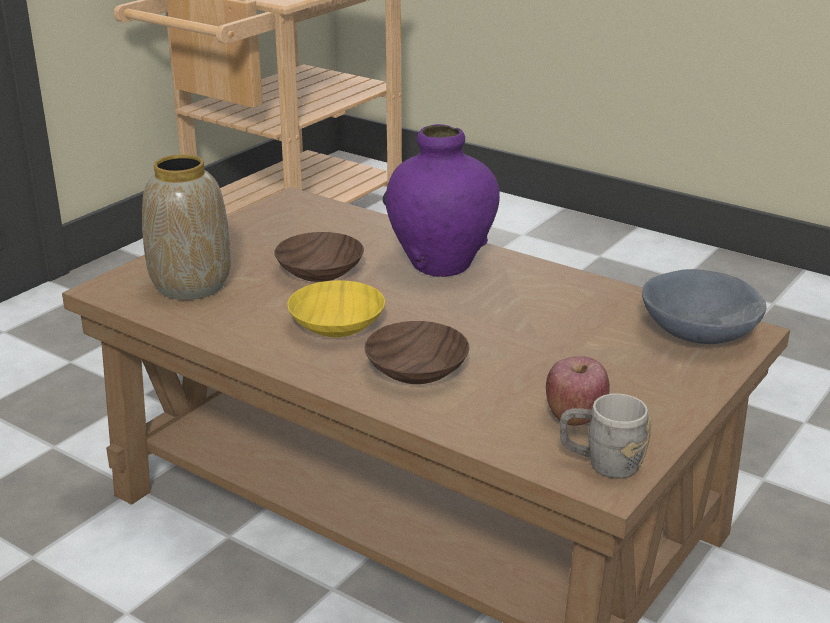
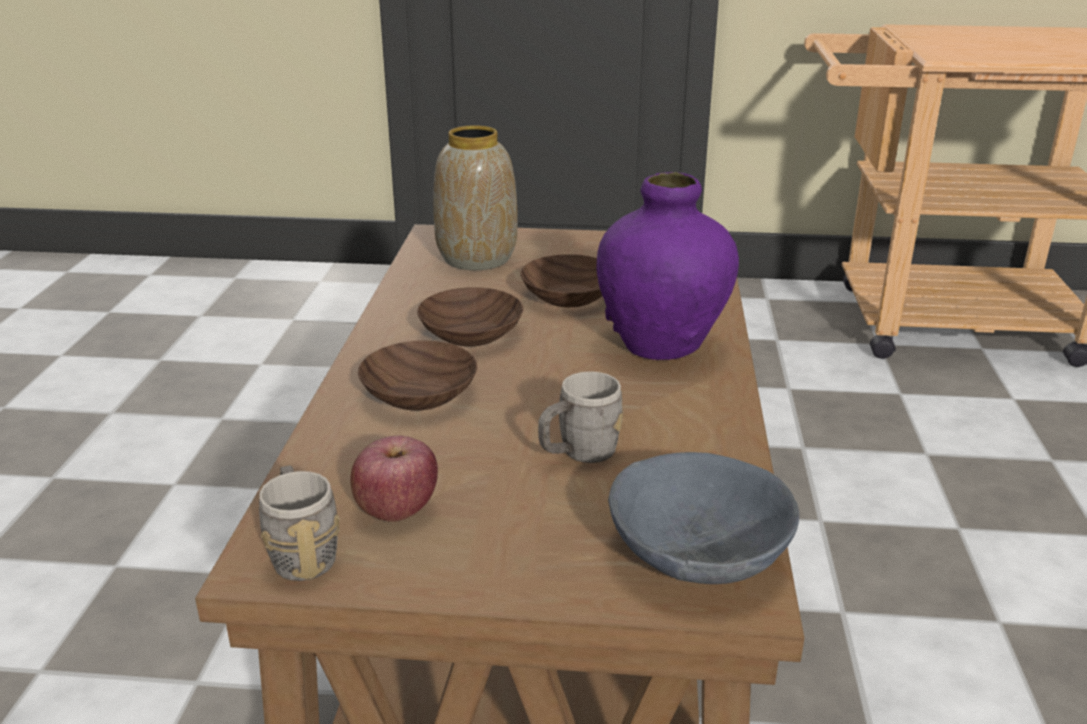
camera: 60 degrees right, 0 degrees up
(337, 326) = (468, 334): yellow bowl -> brown bowl
(561, 334) = (579, 454): none -> grey mug

